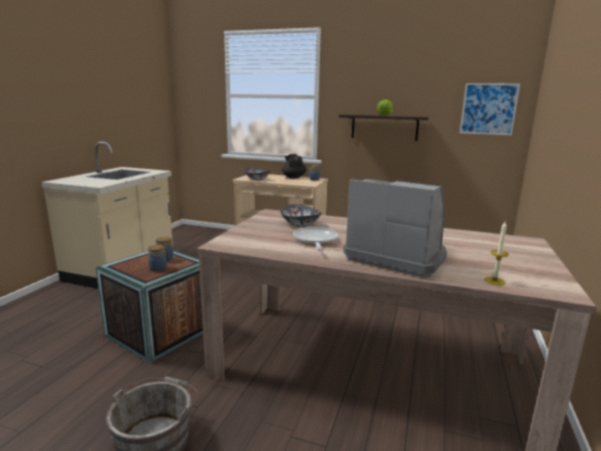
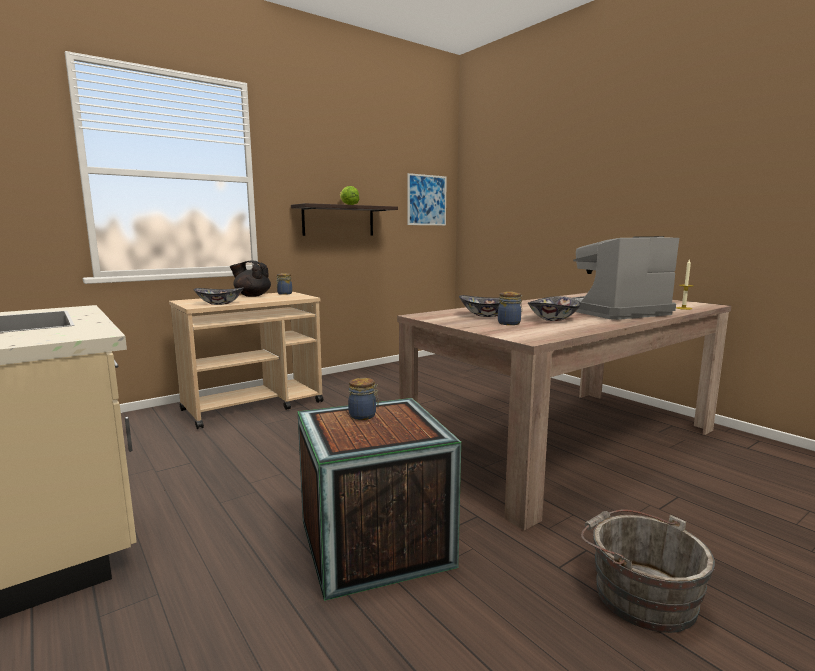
camera: 55 degrees left, 5 degrees down
(158, 268) = (397, 423): jar -> jar (510, 323)
(315, 241) = (553, 319): frying pan -> bowl

